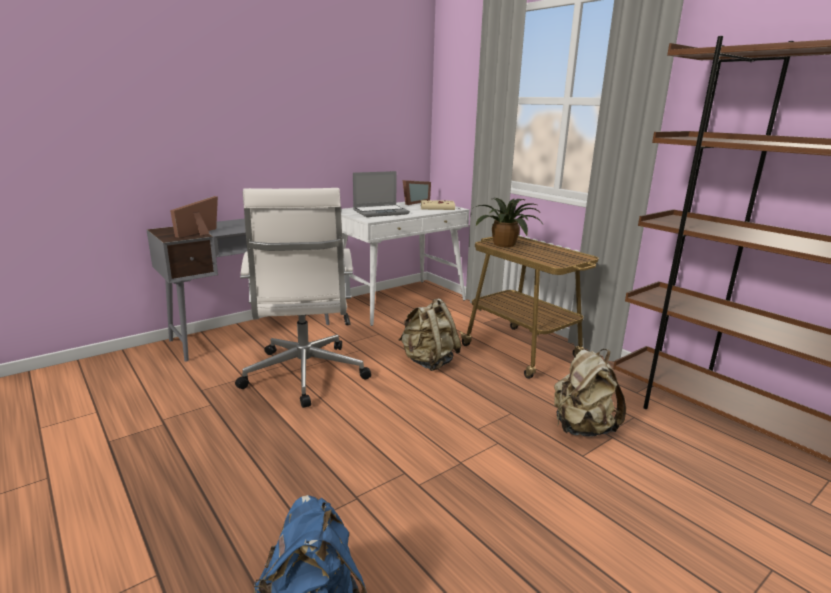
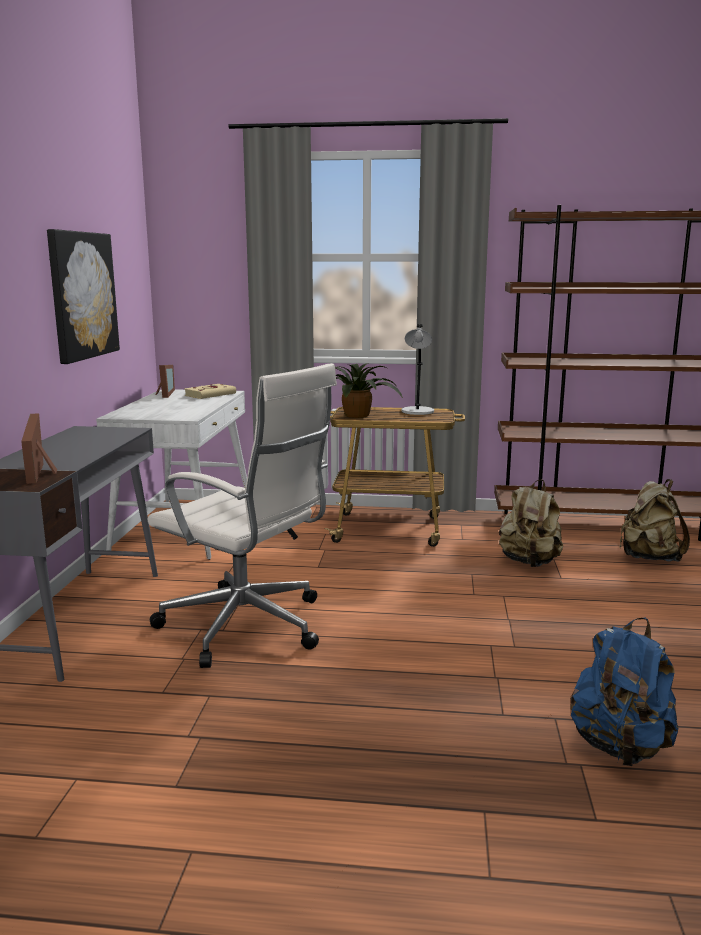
camera: 45 degrees left, 5 degrees down
(330, 124) = (82, 295): none -> picture
(381, 212) = (168, 409): laptop -> none
(428, 362) = (335, 566): beige backpack -> beige backpack (649, 558)
(558, 253) = (417, 412): none -> grey table lamp

